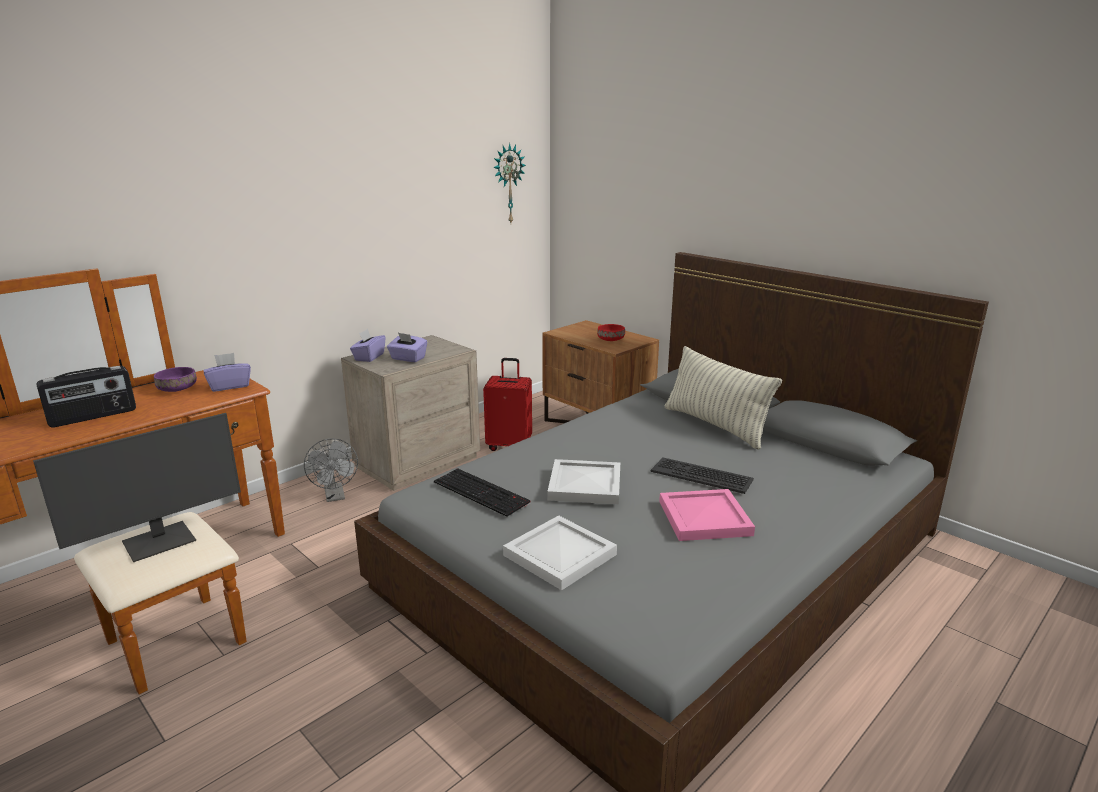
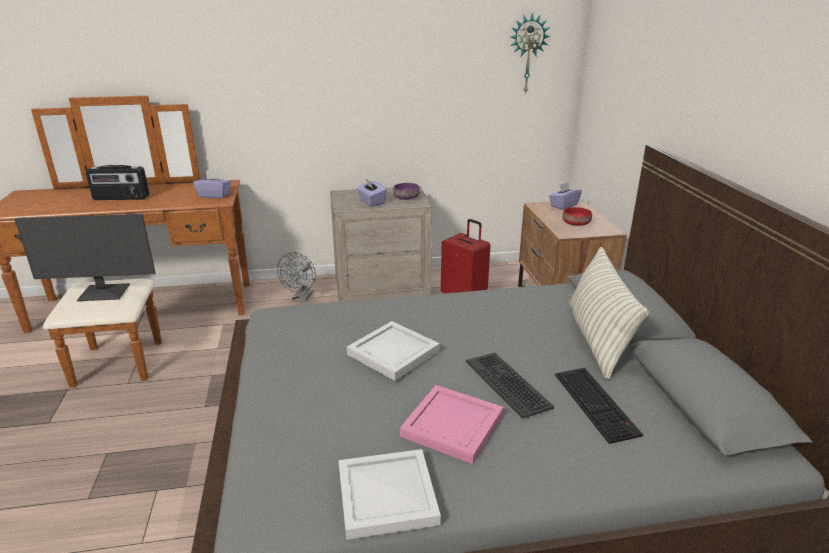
camera: 35 degrees right, 5 degrees up
(176, 389) = (186, 190): purple bowl -> purple bowl (405, 198)
(369, 357) = (348, 194): purple tissue box -> purple tissue box (563, 206)
(482, 492) = (312, 329): keyboard -> keyboard (597, 404)
(561, 555) = (295, 405): white tray -> white tray (388, 496)

